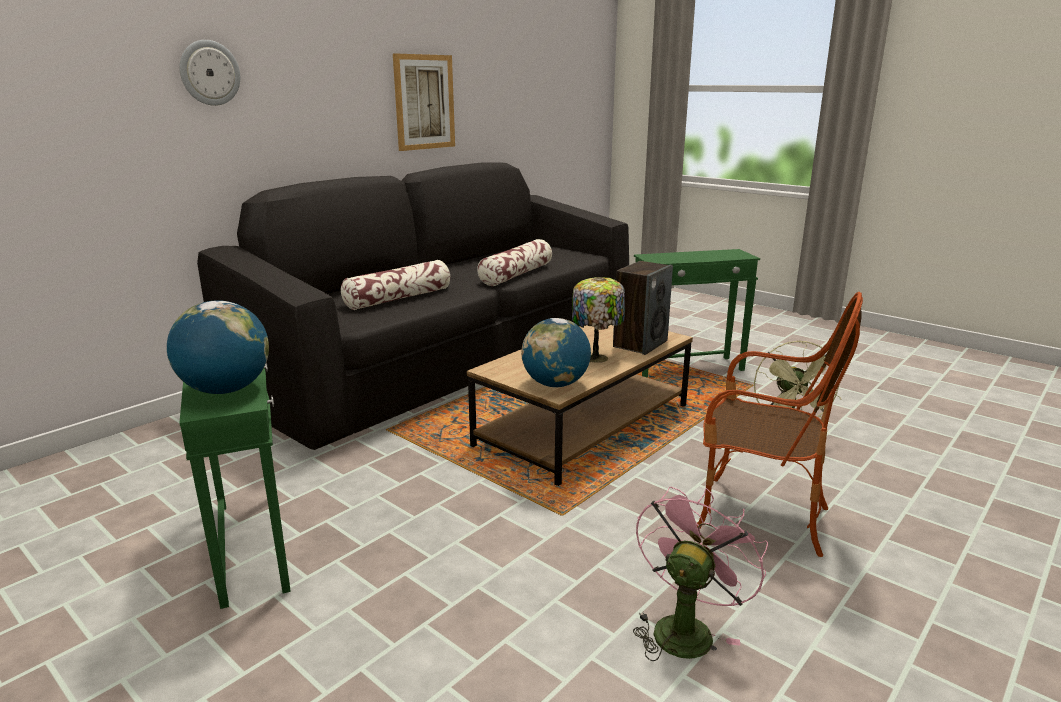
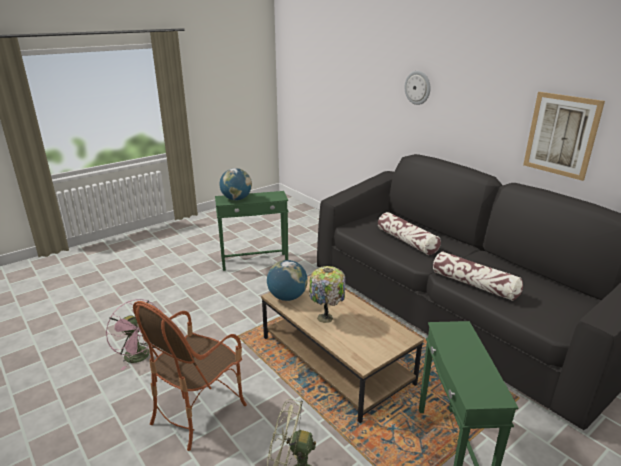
camera: 100 degrees right, 5 degrees up
(640, 344) = (349, 342): speaker -> none

